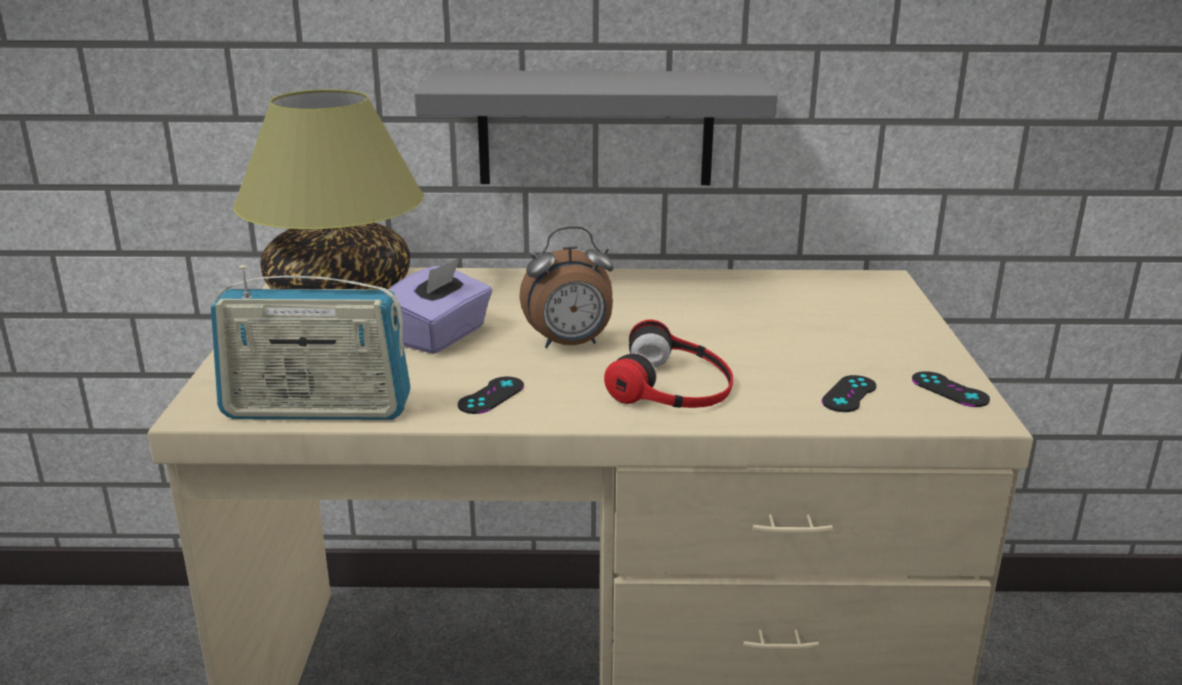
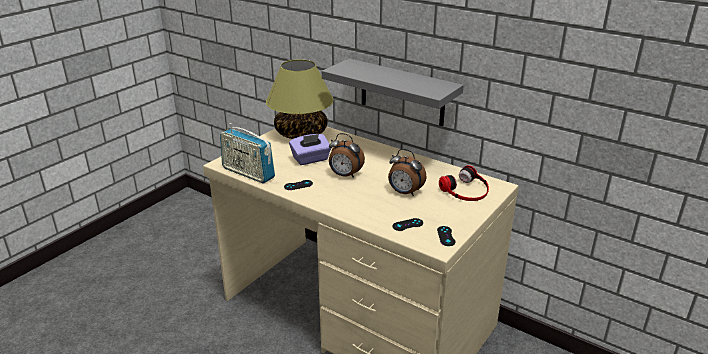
camera: 35 degrees right, 5 degrees up
(673, 384) = (356, 200): headphones -> headphones (466, 190)
(743, 339) = (404, 192): none -> alarm clock

